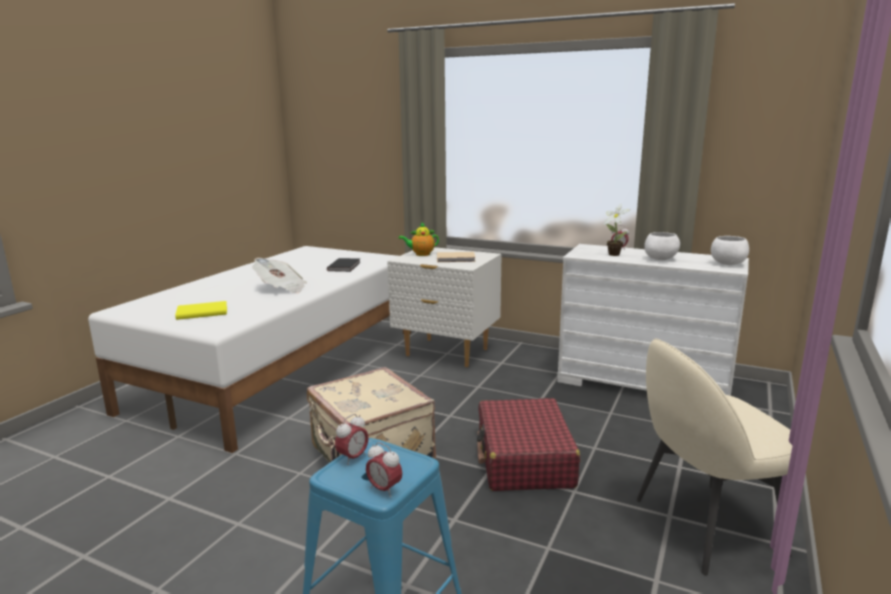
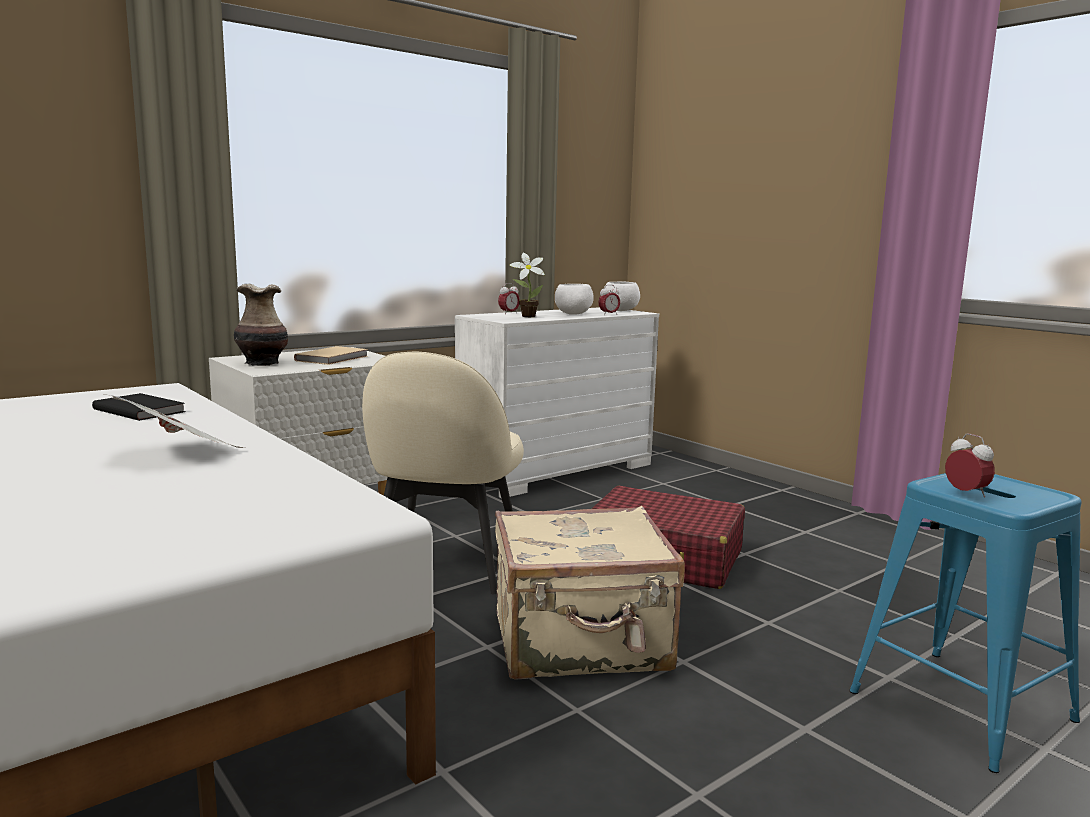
camera: 65 degrees left, 5 degrees down
(201, 312) = (202, 519): yellow book -> none
(384, 489) = (1040, 491): alarm clock -> alarm clock (608, 315)
(421, 254) = (262, 363): teapot -> vase
(704, 526) = (826, 526): beige chair -> beige chair (445, 567)

